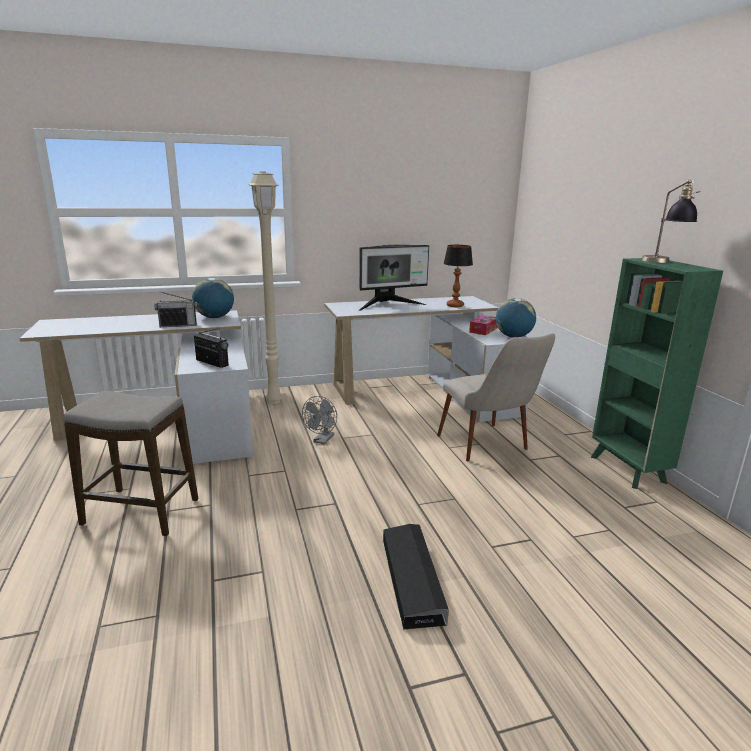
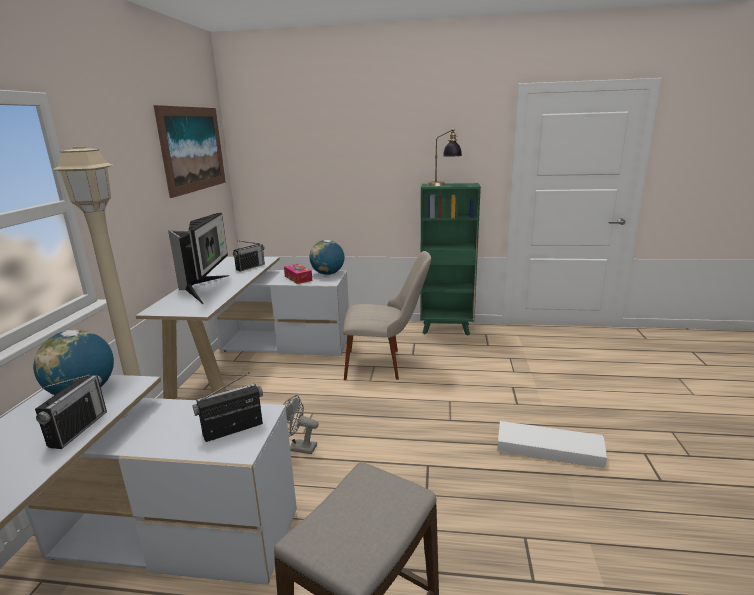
camera: 65 degrees left, 0 degrees up
(322, 440) = (298, 448): grey fan -> grey fan turned 150 degrees clockwise
(412, 579) = (548, 449): black storage box -> white storage box
(453, 187) = (193, 149): none -> picture
(455, 305) = (250, 267): table lamp -> radio

